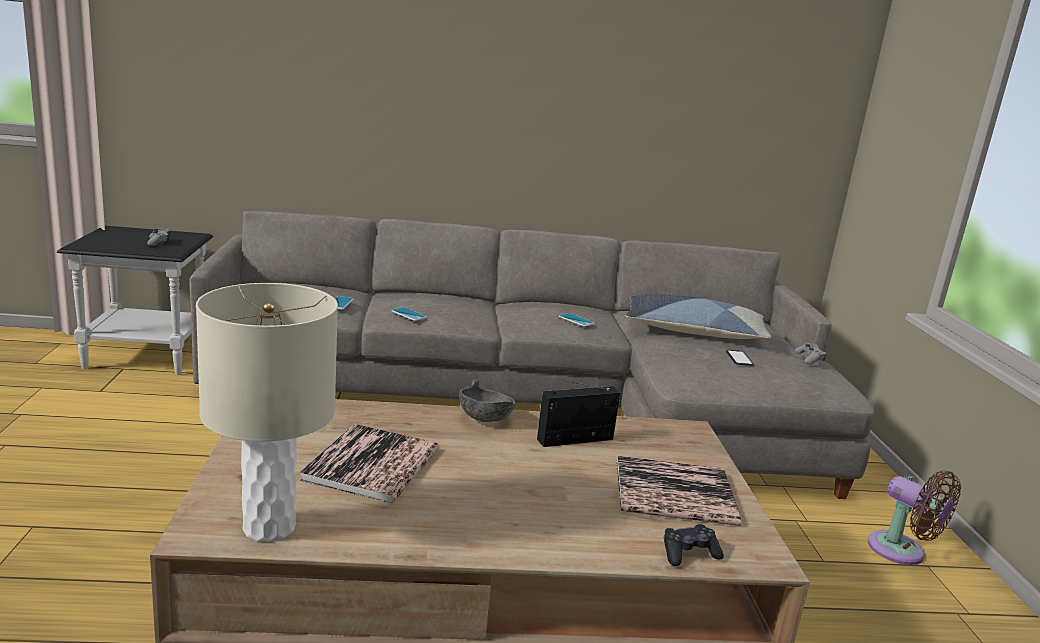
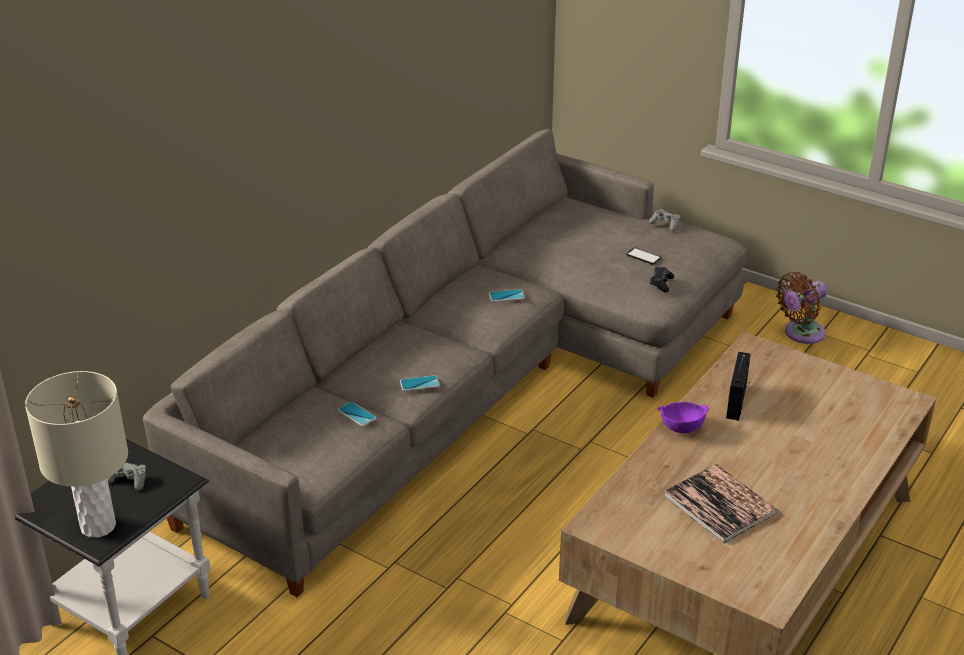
camera: 50 degrees left, 15 degrees up
(268, 527) = (777, 573): beige table lamp -> beige table lamp (97, 526)
(486, 419) = (681, 427): grey bowl -> purple bowl
(674, 493) = (827, 396): book -> none
(689, 553) = (891, 424): black game controller -> black game controller (661, 283)
(693, 331) = (573, 247): pillow -> none
(901, 552) = (801, 334): brown fan -> brown fan turned 150 degrees clockwise

